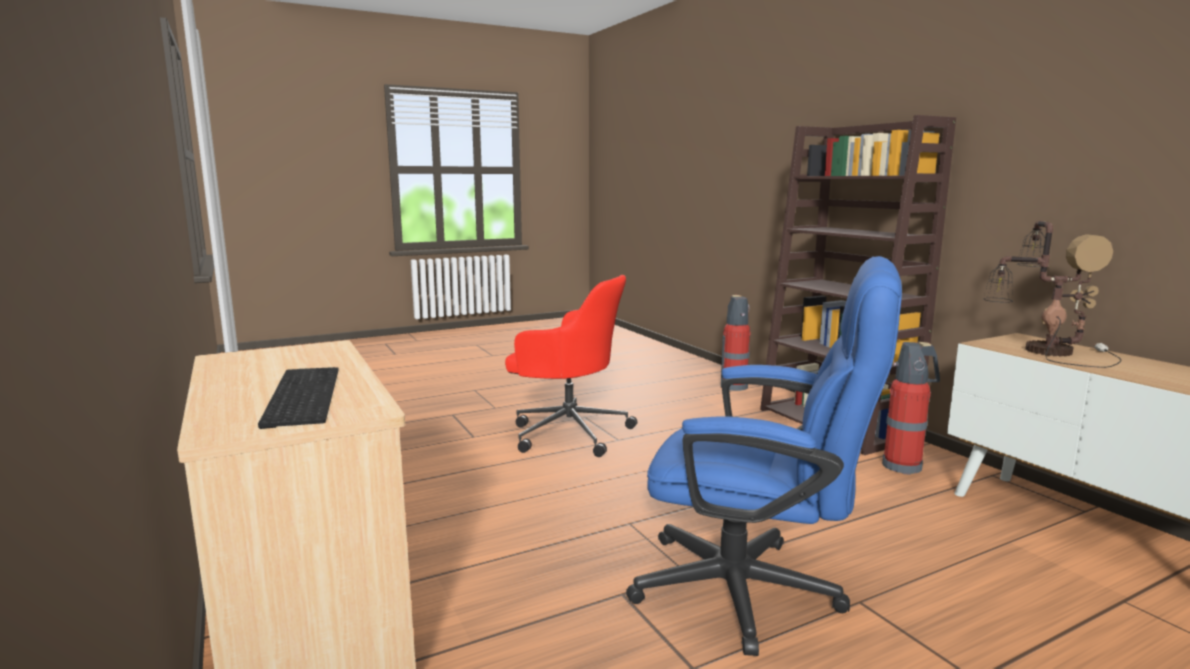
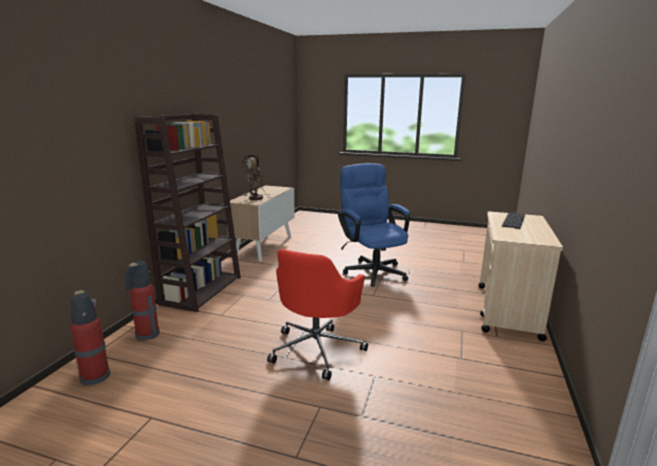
camera: 135 degrees left, 5 degrees up
(568, 432) = (317, 349): red office chair -> red office chair turned 135 degrees counterclockwise
(904, 466) = (244, 270): fire extinguisher -> fire extinguisher (95, 376)

